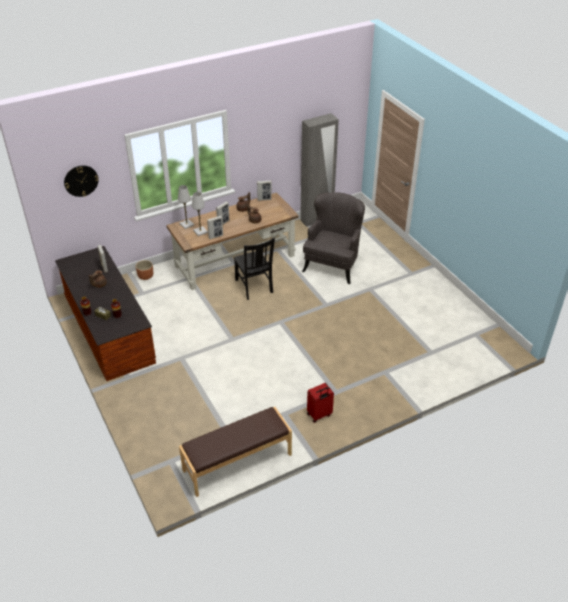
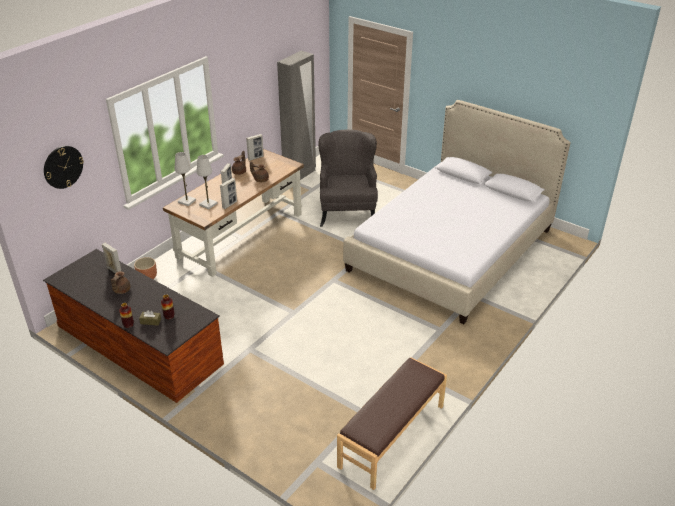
camera: 25 degrees left, 5 degrees down
(254, 287) = (280, 254): black chair -> none
(319, 415) = (441, 357): red suitcase -> none
(397, 325) = (451, 249): none -> bed

